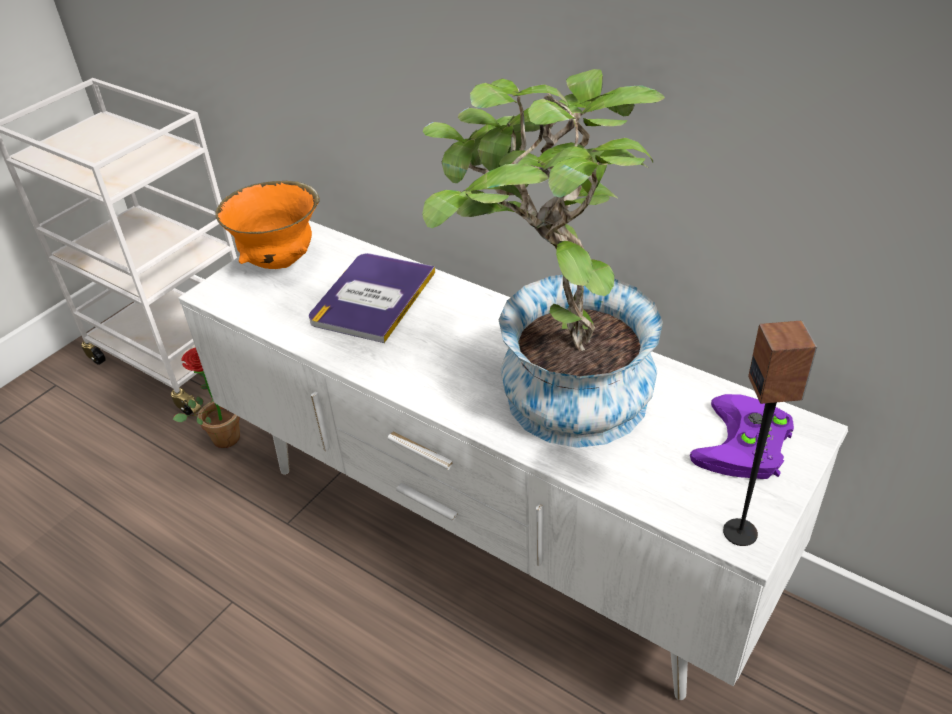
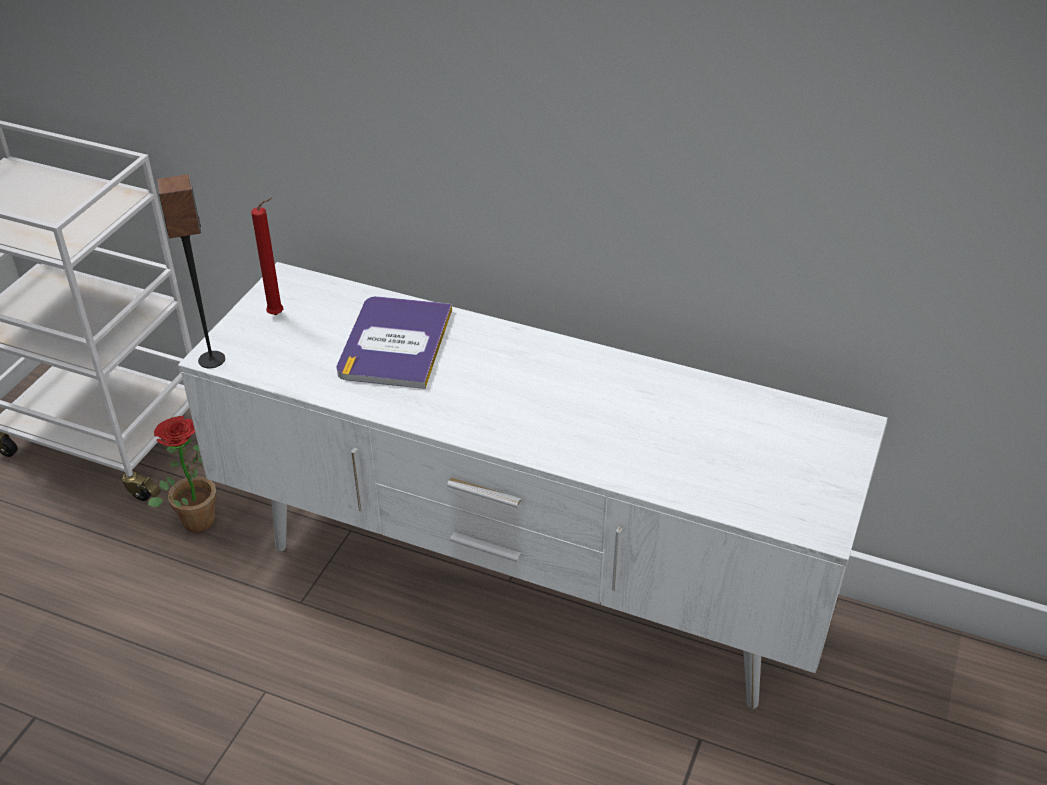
camera: 15 degrees left, 0 degrees up
(280, 262) = (278, 315): orange bowl -> red candle
(554, 391) = (611, 417): potted plant -> none
(741, 532) = (817, 522): speaker -> speaker (212, 360)
(745, 447) = (802, 447): purple game controller -> none

